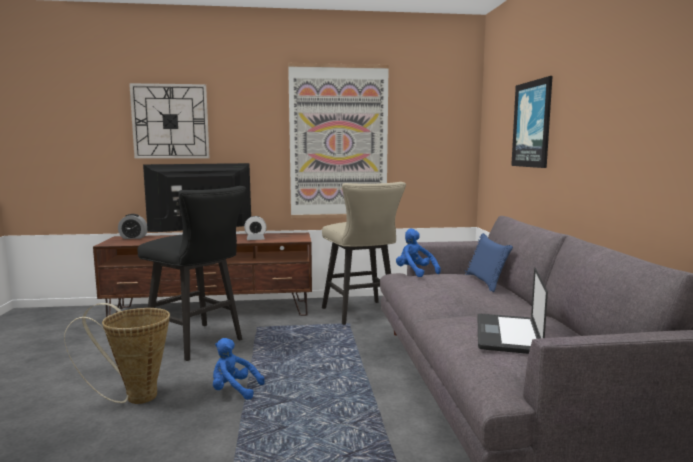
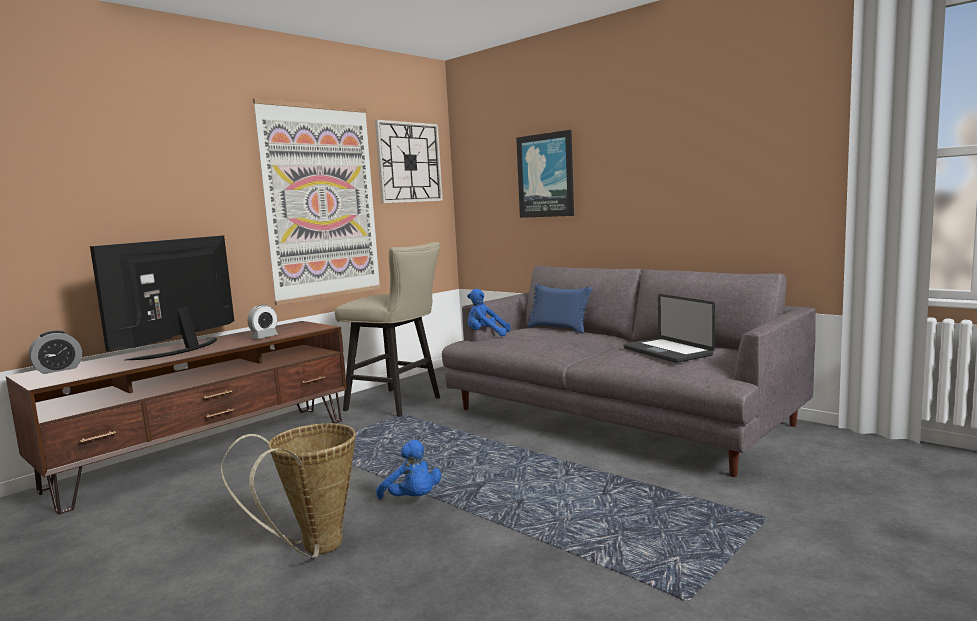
camera: 40 degrees left, 0 degrees up
(170, 121) = (87, 179): wall clock -> wall clock (409, 162)
(199, 343) = (270, 483): black stool -> none
(234, 390) = (412, 499): blue plush toy -> blue plush toy turned 105 degrees counterclockwise

